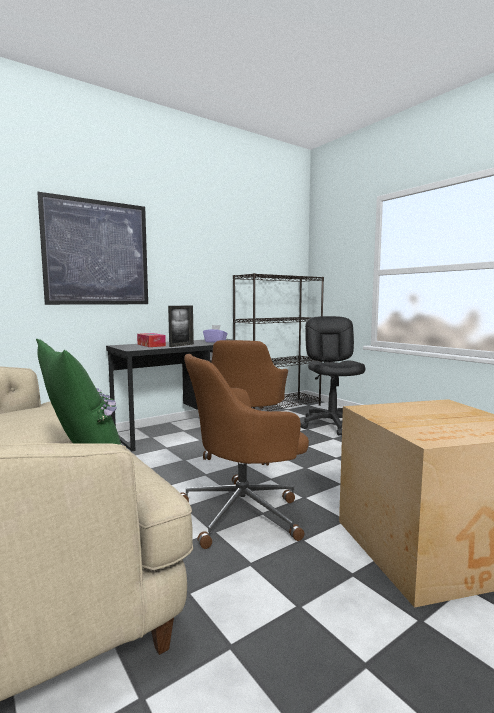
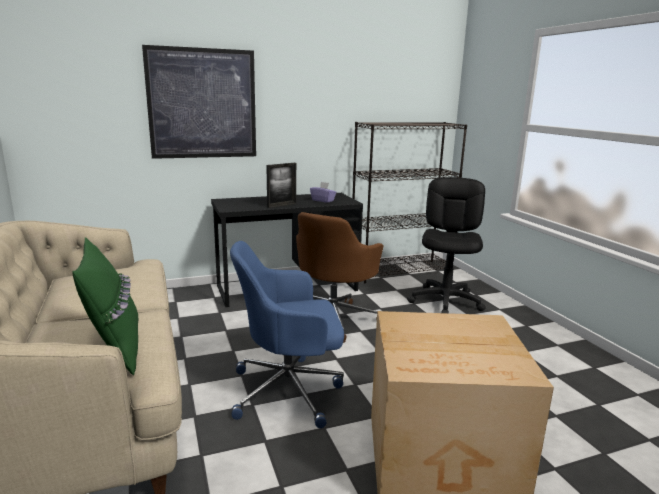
camera: 15 degrees right, 10 degrees up
(151, 345) = (253, 202): tissue box -> none
(244, 512) = (289, 390): brown office chair -> blue office chair

